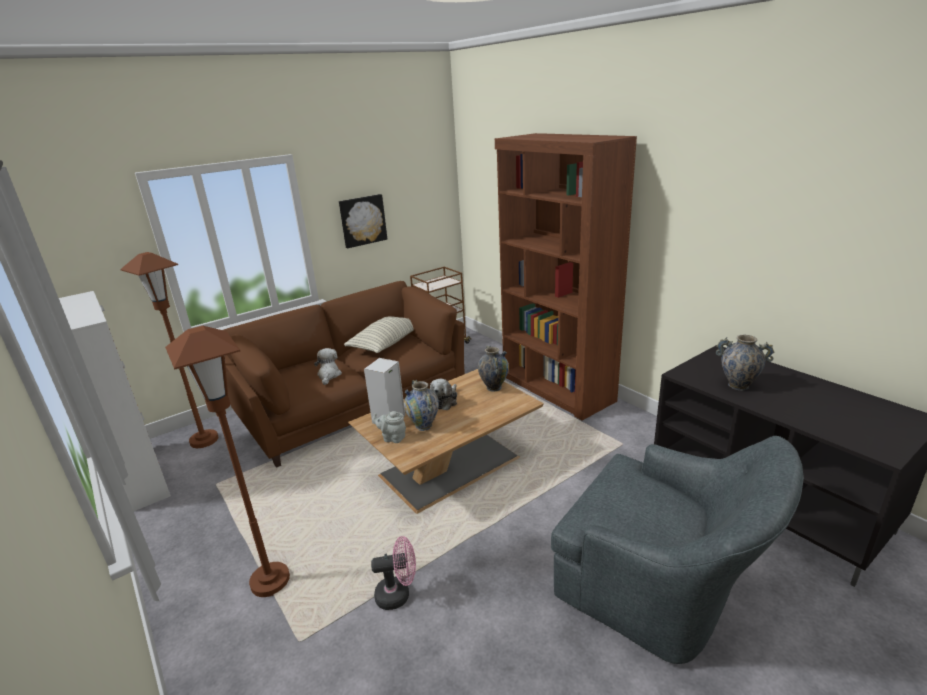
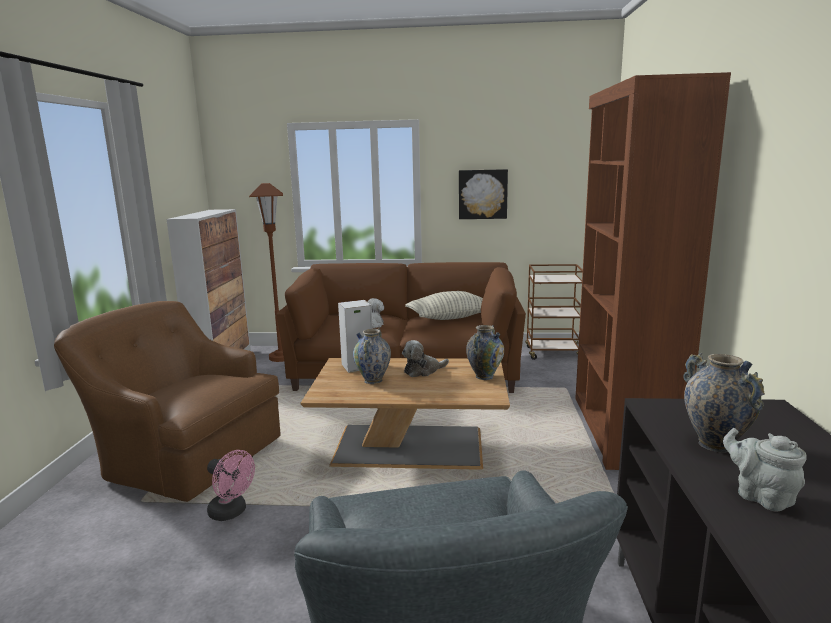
camera: 40 degrees right, 10 degrees down
(270, 581) = (184, 456): brown floor lamp -> brown armchair
(392, 438) = (336, 379): grey teapot -> grey teapot (760, 496)

